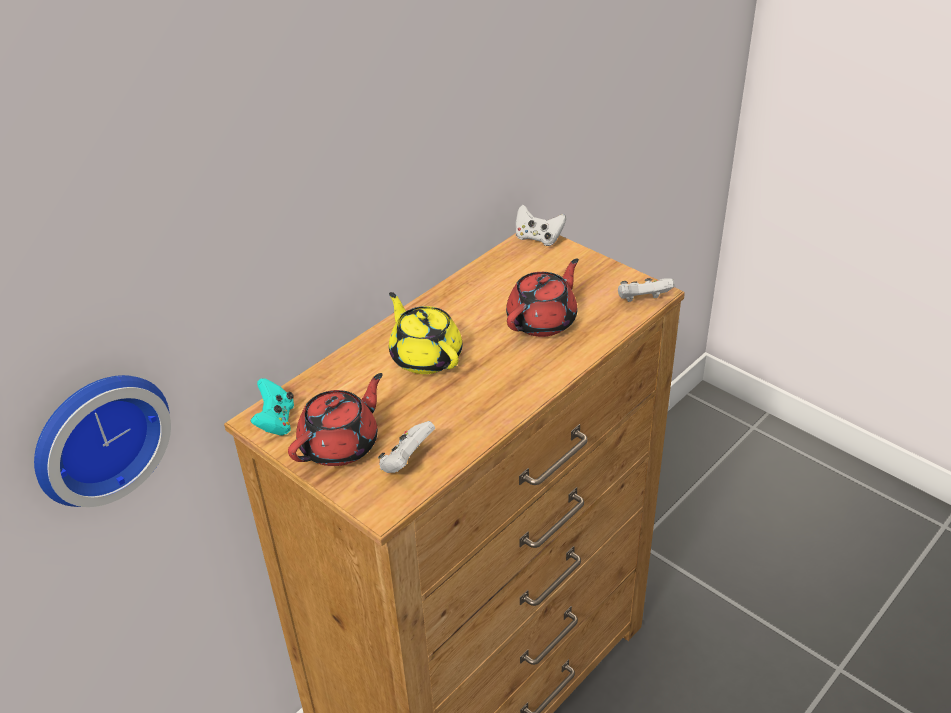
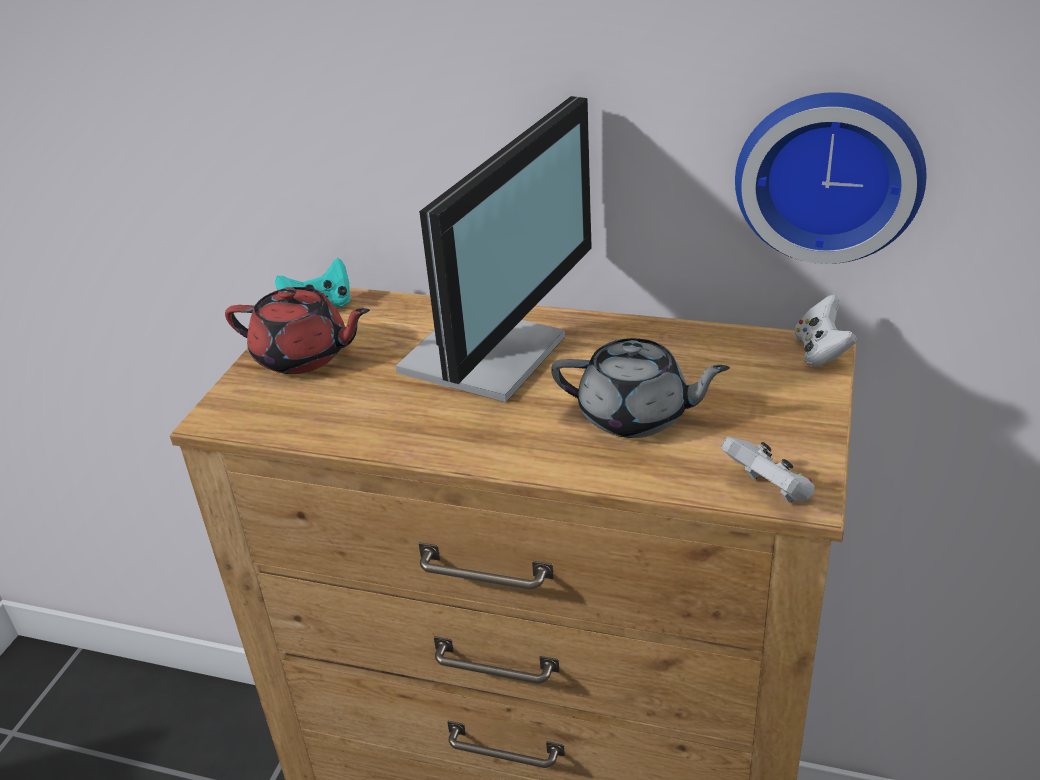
camera: 65 degrees right, 5 degrees down
(97, 435) = (185, 206): wall clock -> wall clock (829, 174)
(406, 461) = (296, 406): white game controller -> none
(425, 356) = (490, 355): yellow teapot -> monitor
(543, 320) = (635, 416): red teapot -> grey teapot

